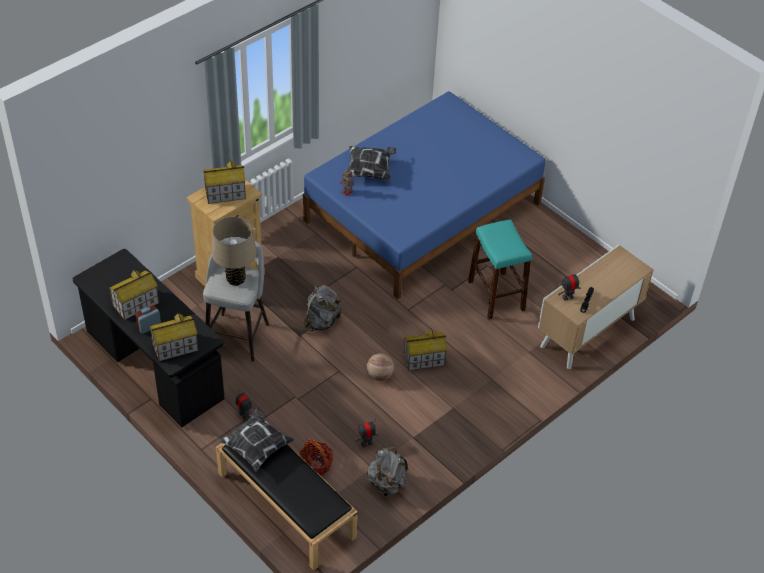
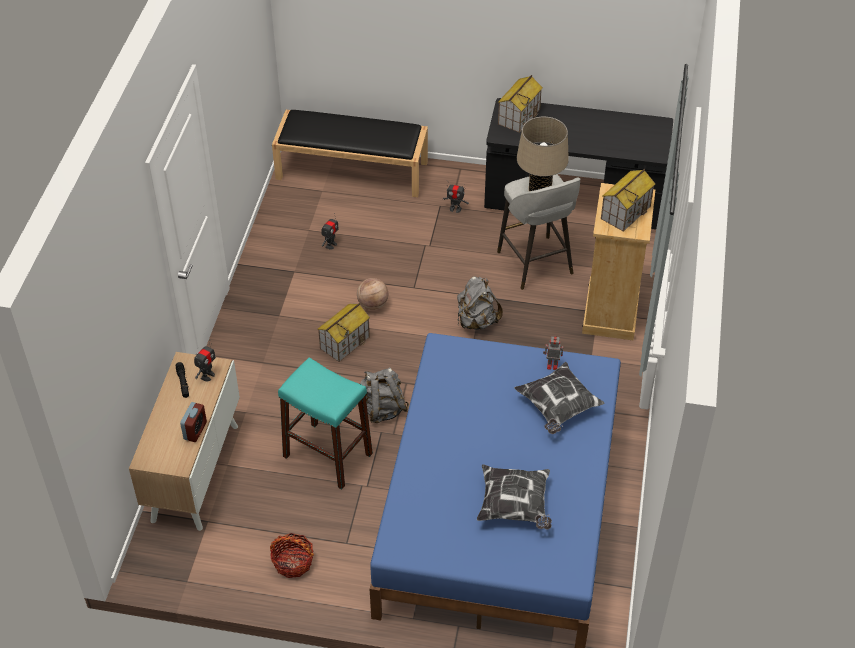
camera: 145 degrees right, 0 degrees up
(135, 304) = (593, 128): toy house -> none
(149, 326) = (560, 119): alarm clock -> alarm clock (195, 431)
(257, 446) = (393, 136): pillow -> pillow (514, 506)
(316, 464) = (357, 208): basket -> basket (293, 562)
(387, 483) = (284, 226): grey backpack -> grey backpack (382, 408)

